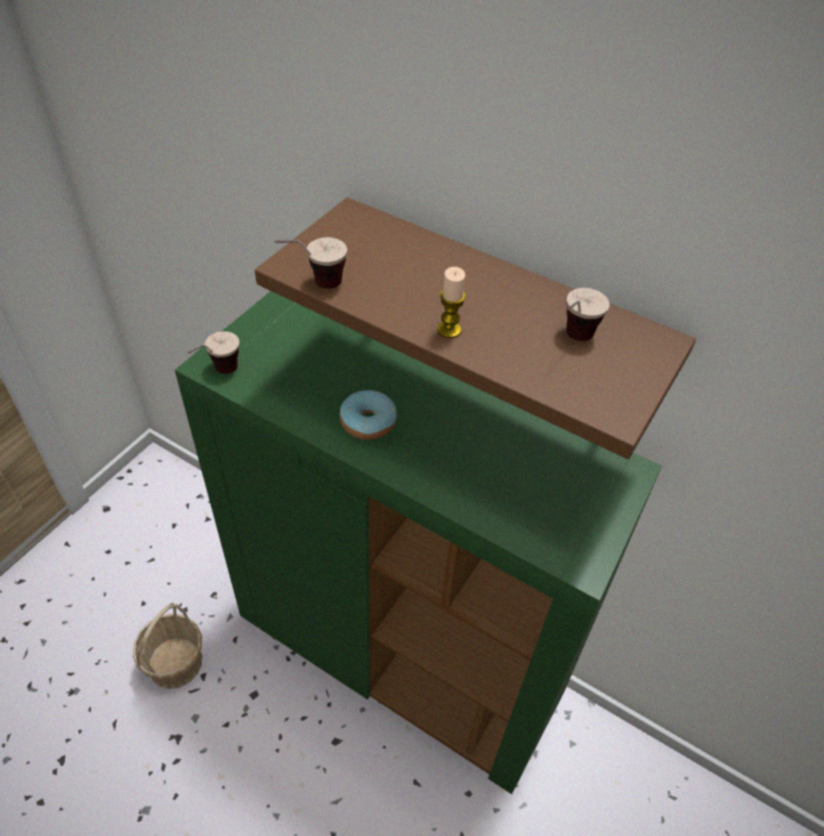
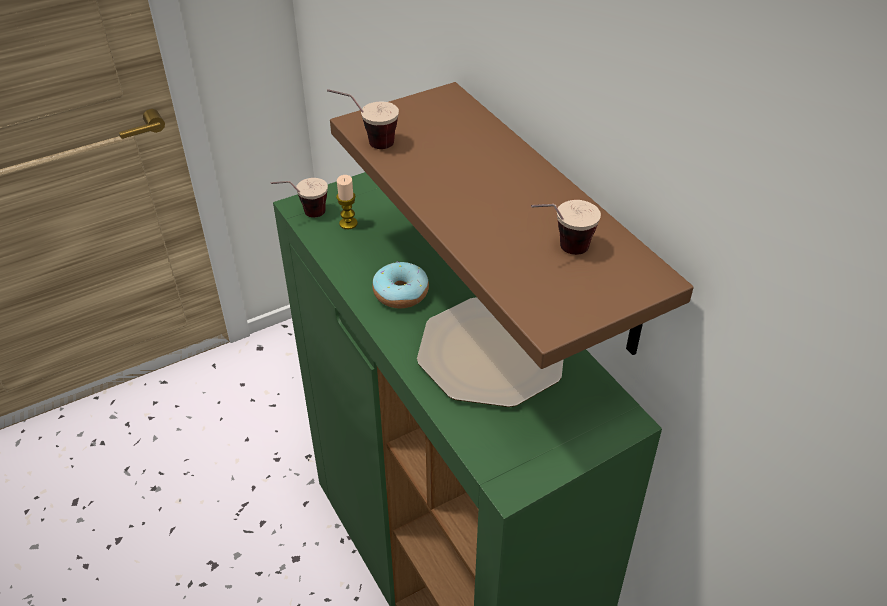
camera: 30 degrees right, 5 degrees down
(176, 663) = (246, 501): basket -> none
(449, 330) = (452, 209): candle -> candle (348, 223)
(486, 450) = (491, 352): none -> plate

